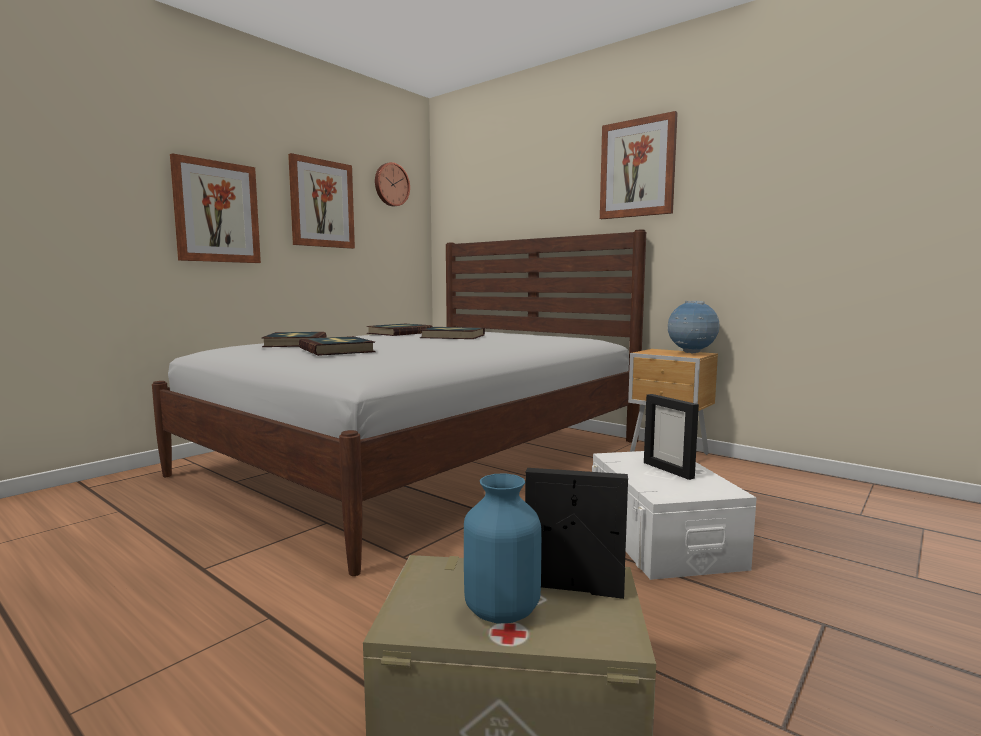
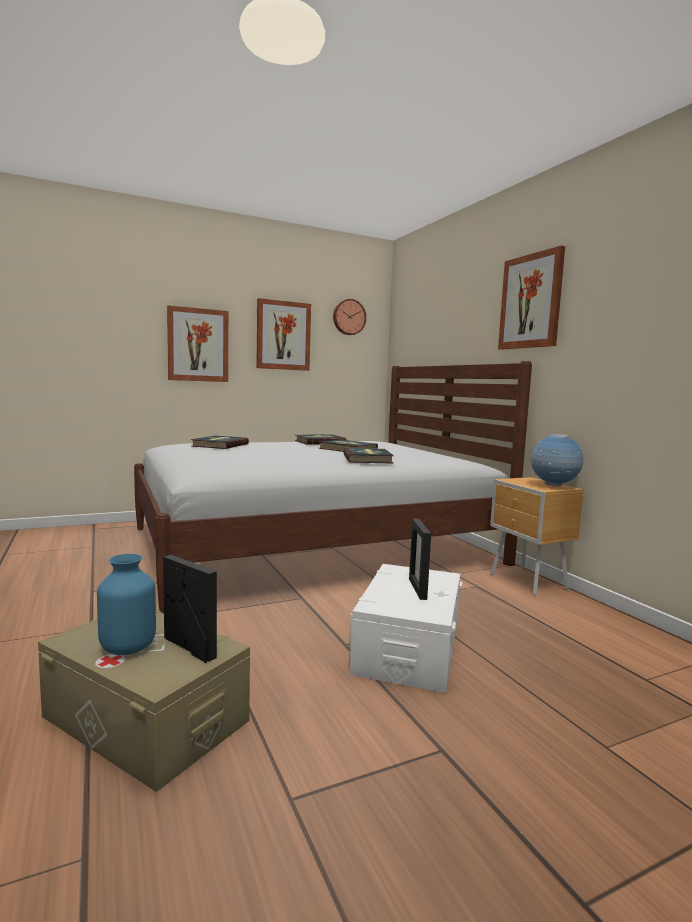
camera: 25 degrees right, 0 degrees up
(337, 350) = (227, 453): book -> book (367, 459)

